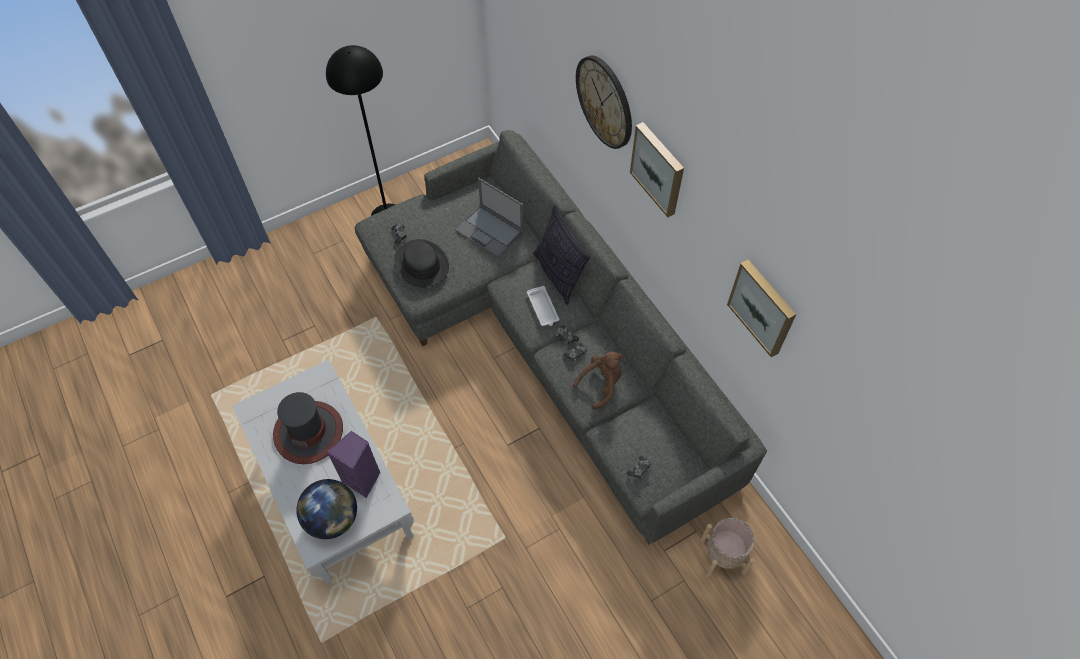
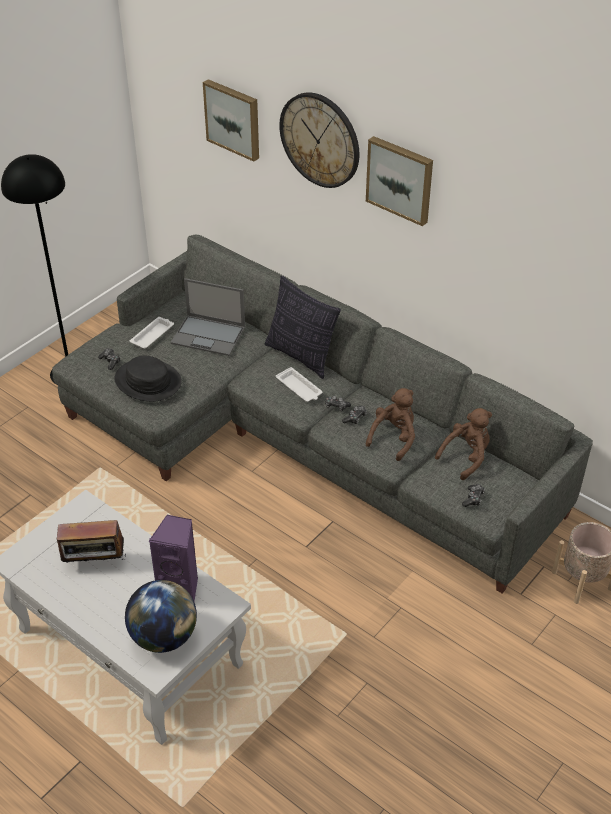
camera: 20 degrees left, 15 degrees down
(309, 432) = (95, 563): hat -> radio
(444, 217) = (153, 335): none -> white tray
(654, 424) = (466, 457): none -> brown plush toy
(763, 307) = (555, 266): picture -> picture (233, 119)

